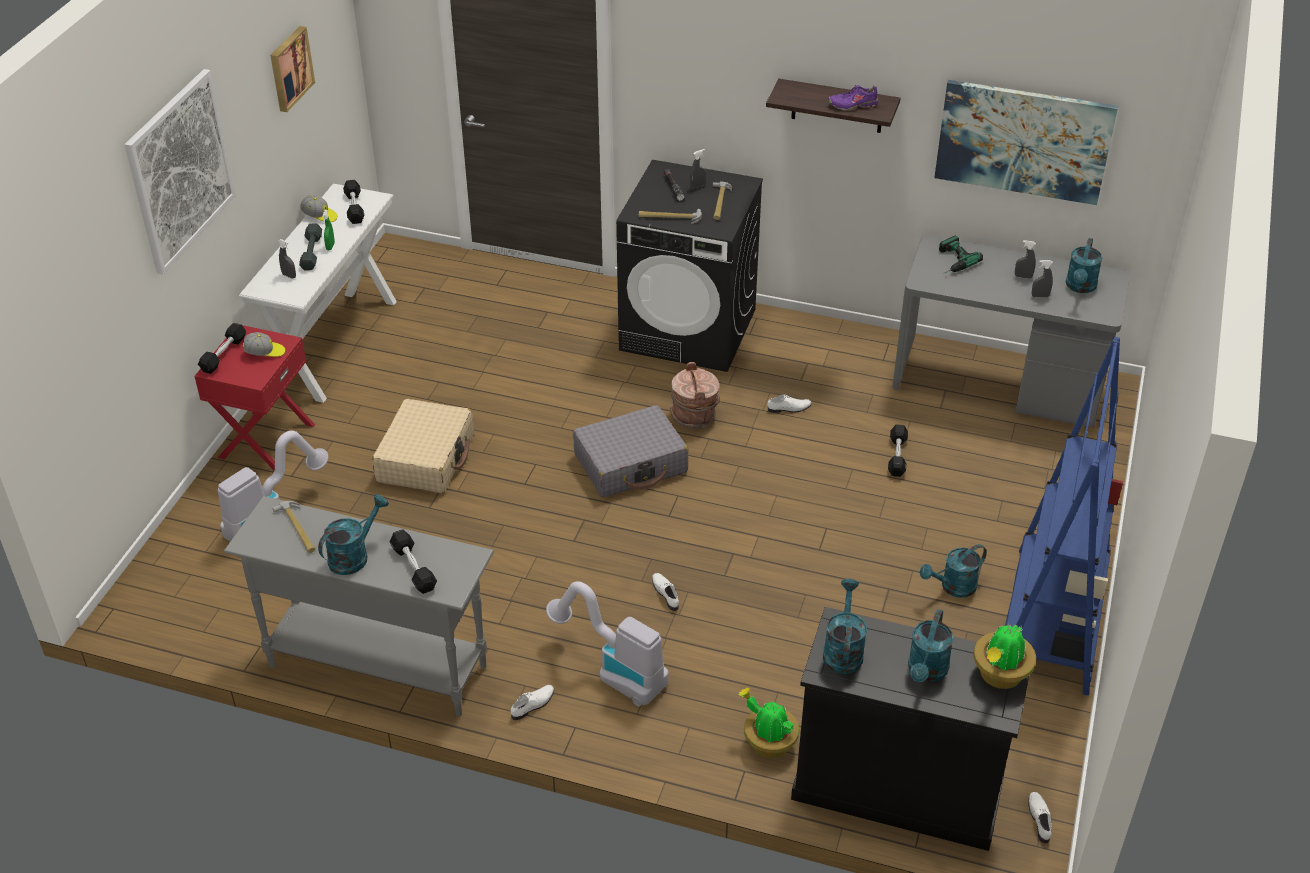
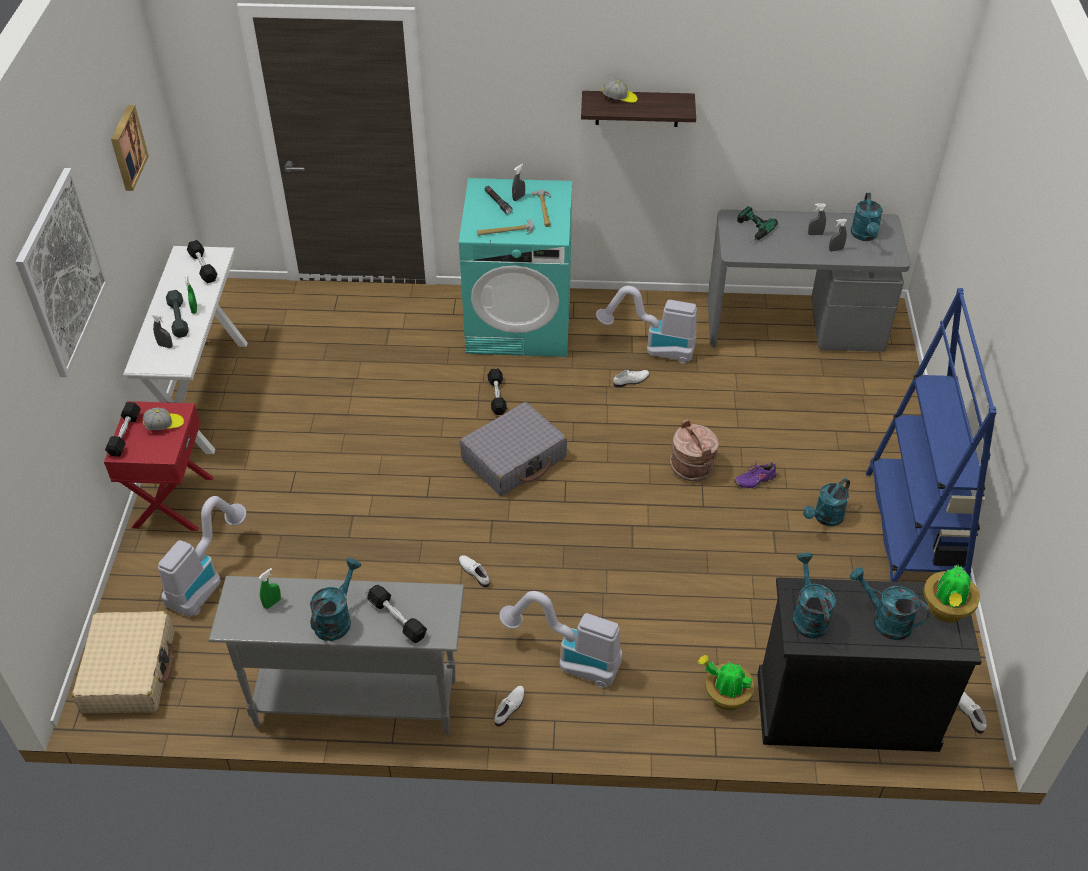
camera: 15 degrees left, 5 degrees up
(297, 529) = (272, 603): hammer -> green spray bottle
(320, 216) = (172, 280): cap -> cap (619, 98)
(426, 457) = (328, 489): beige suitcase -> beige suitcase (130, 671)
(666, 593) = (588, 575): white shoe -> white shoe (475, 572)
(689, 330) = (520, 323): black washing machine -> turquoise washing machine
(694, 416) = (553, 403): brown bucket -> brown bucket (692, 467)
(826, 379) = (653, 348): none -> vacuum cleaner
(853, 105) = (657, 106): purple shoe -> purple shoe (755, 480)
(897, 456) = (736, 407): black dumbbell -> black dumbbell (497, 396)
(926, 672) = (885, 620): turquoise watering can -> turquoise watering can turned 120 degrees clockwise
(1023, 141) = (805, 117): picture -> none

